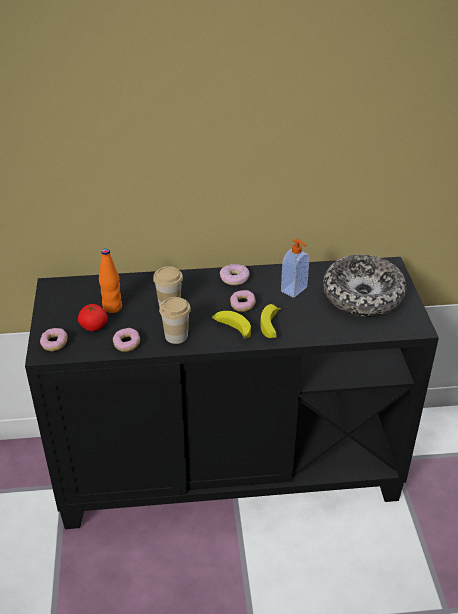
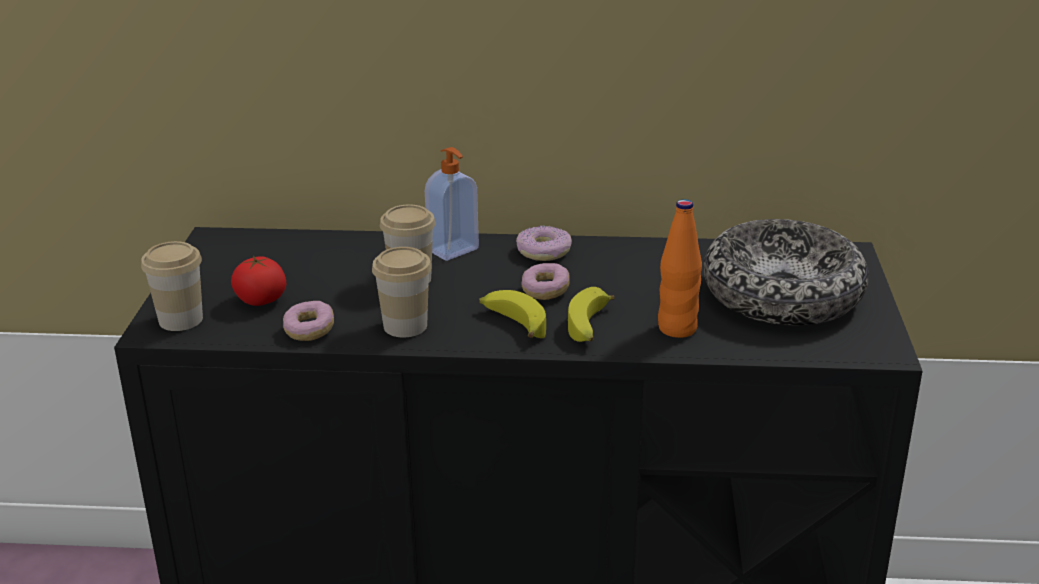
camera: 10 degrees right, 10 degrees down
(54, 344) = (181, 320): donut -> cup
(112, 307) = (306, 276): orange bottle -> orange bottle (677, 328)
(294, 290) = (651, 276): soap dispenser -> soap dispenser (454, 250)

